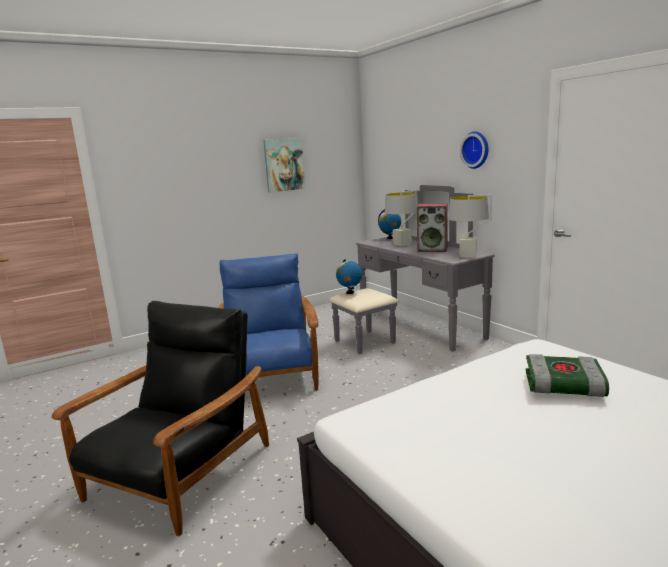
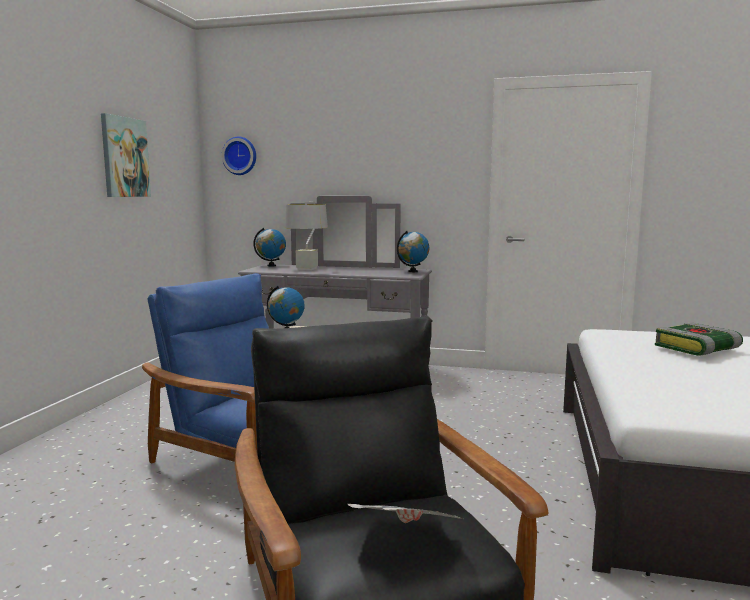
camera: 45 degrees left, 5 degrees down
(140, 434) = (407, 539): none -> newspaper
(433, 249) = (359, 270): speaker -> none
(468, 255) = (413, 271): grey table lamp -> globe
(476, 150) = (400, 155): wall clock -> wall clock (240, 156)

